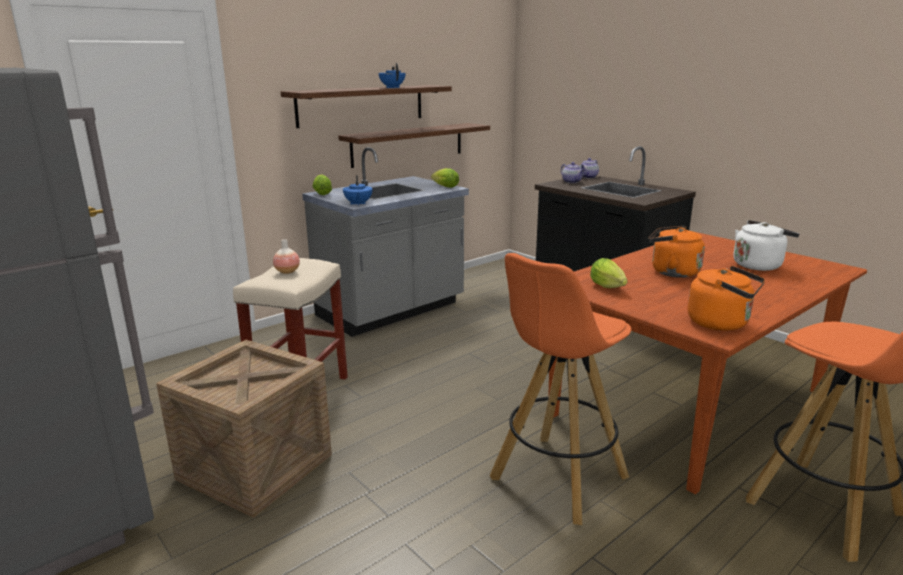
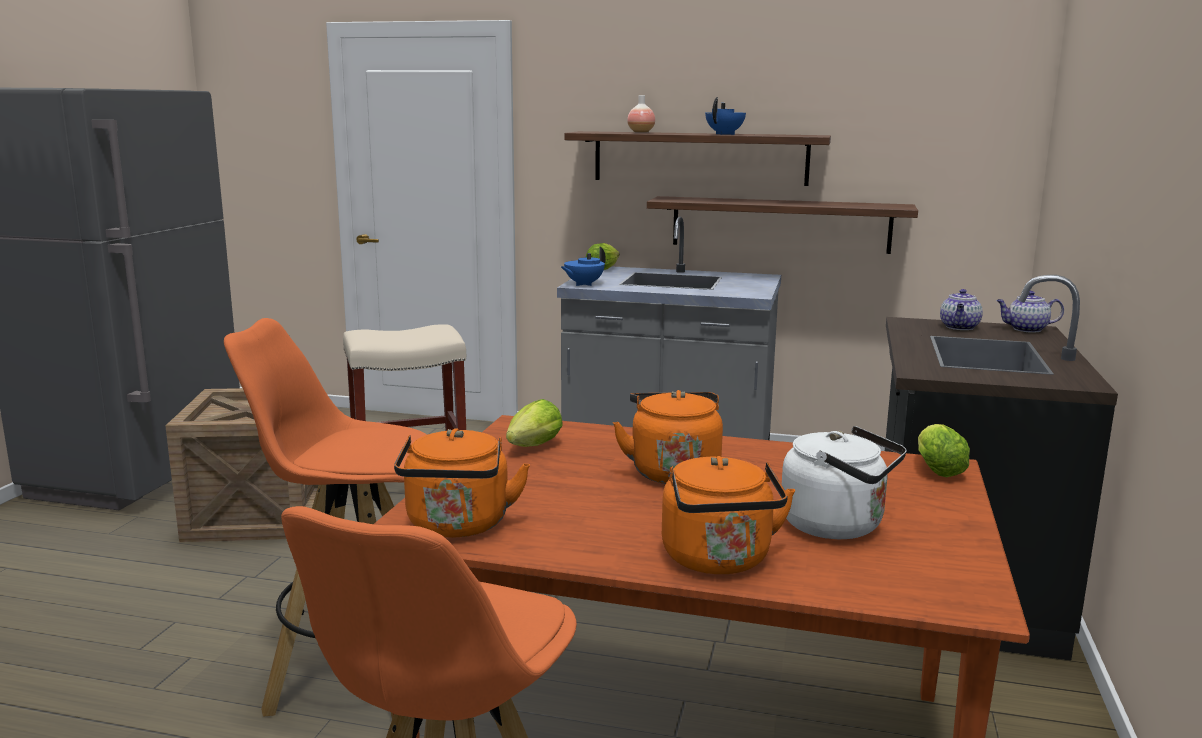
camera: 55 degrees right, 5 degrees down
(287, 272) = (402, 333): vase -> vase (641, 132)
(444, 187) = (750, 291): lettuce -> lettuce (936, 469)
(789, 289) = (719, 561): none -> orange kettle

